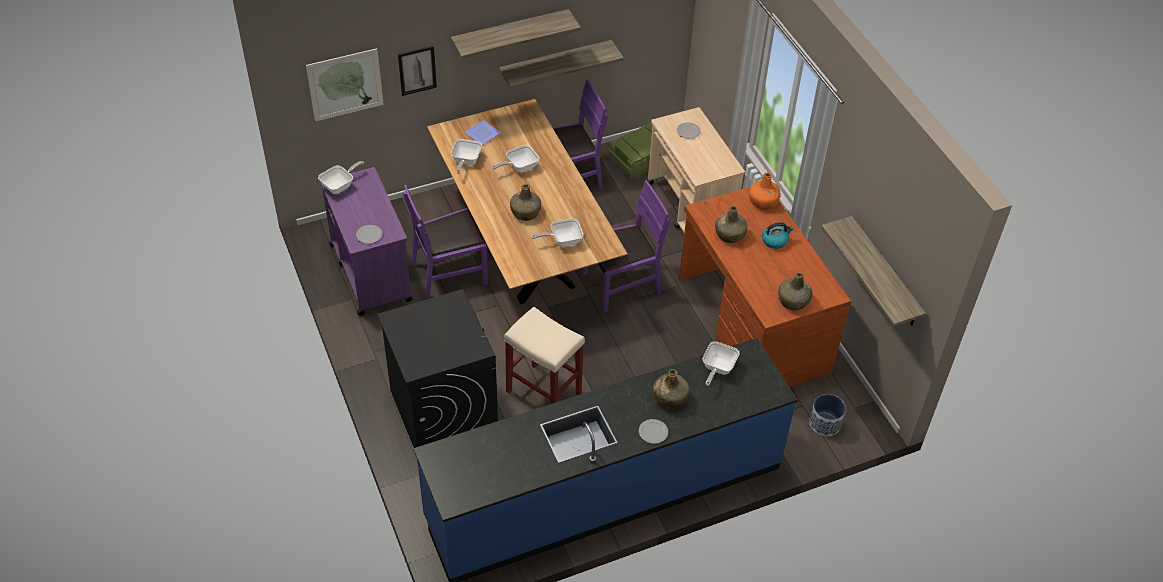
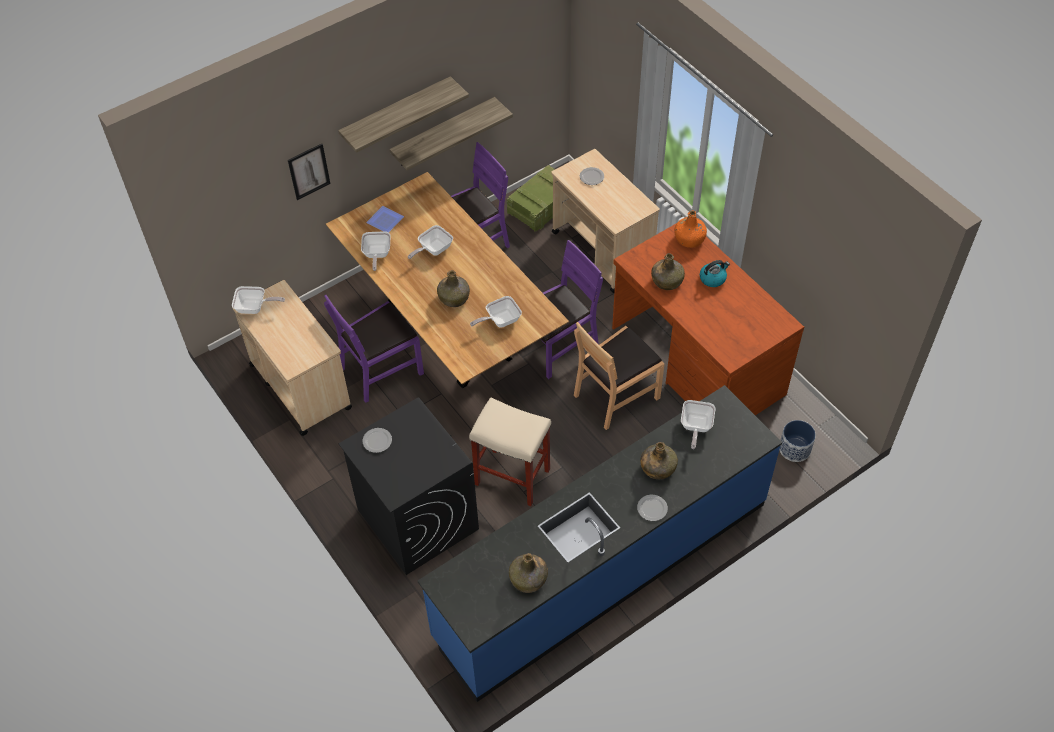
camera: 10 degrees left, 5 degrees up
(340, 186) = (255, 308): frying pan -> frying pan turned 60 degrees clockwise
(345, 84) = (239, 202): picture -> none
(369, 235) = (301, 356): plate -> plate (377, 441)
(370, 272) = (300, 385): purple cart -> beige cart
(664, 340) = (616, 395): none -> brown chair
(793, 301) = (749, 339): green bottle -> green bottle (528, 579)
(884, 273) = (836, 295): shelf -> none

